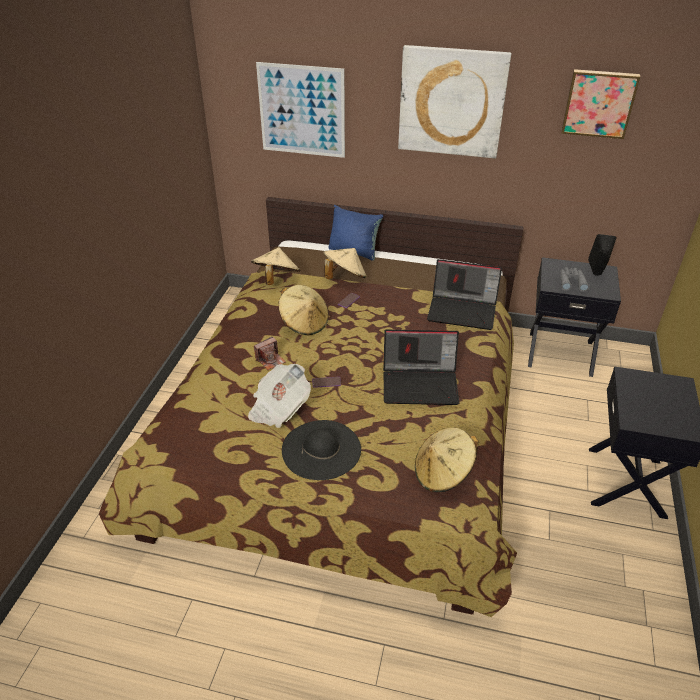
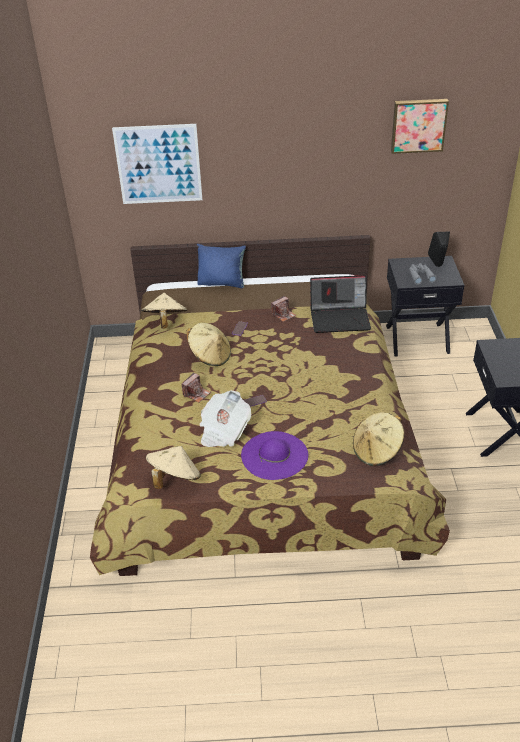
camera: 15 degrees left, 0 degrees up
(321, 449) = (274, 455): black hat -> purple hat
(344, 277) = (226, 308): beige hat -> beige hat (174, 478)
(402, 295) = (283, 315): none -> camera
(421, 384) = (331, 386): laptop -> none
(452, 102) = (295, 139): picture -> none

